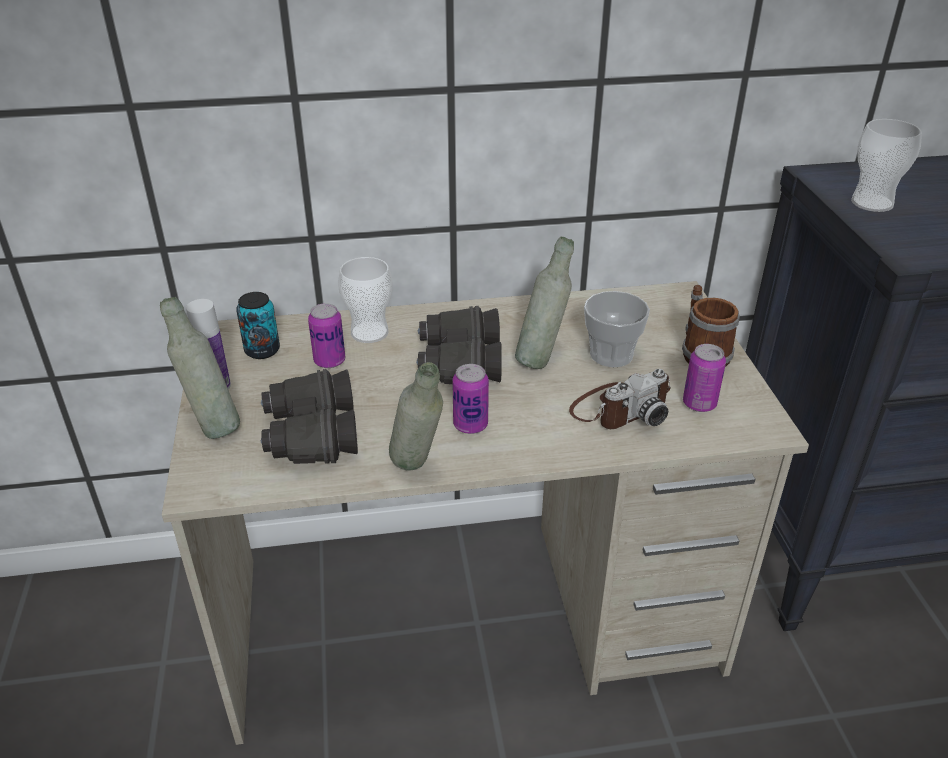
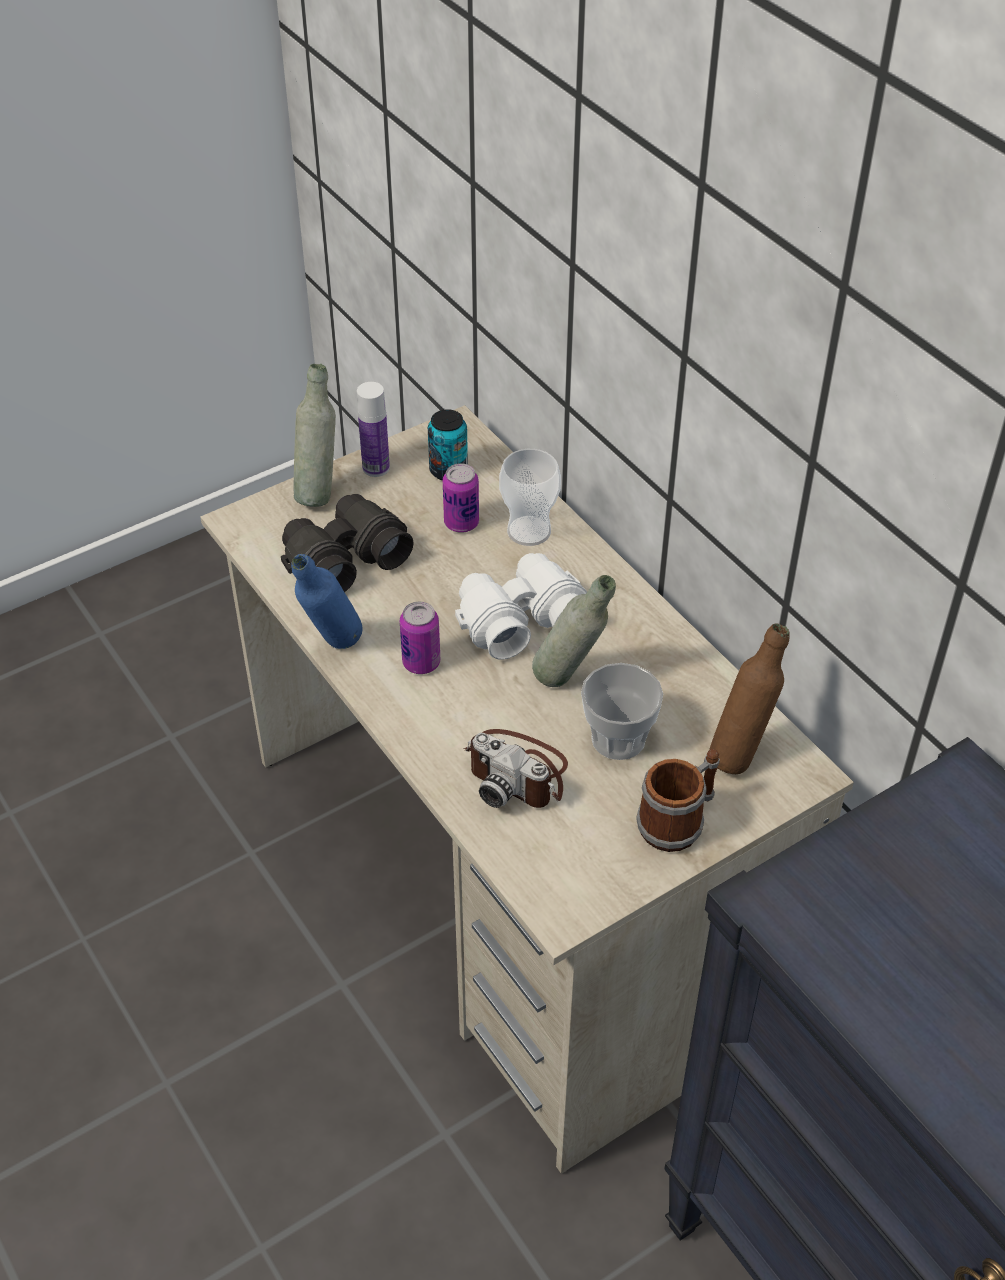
camera: 65 degrees right, 10 degrees up
(418, 472) = (332, 650): grey bottle -> blue bottle
(459, 363) = (519, 618): black binoculars -> white binoculars
(652, 311) = (740, 754): none -> brown bottle
(699, 404) = (570, 841): can -> none
(872, 203) = (910, 846): cup -> none

